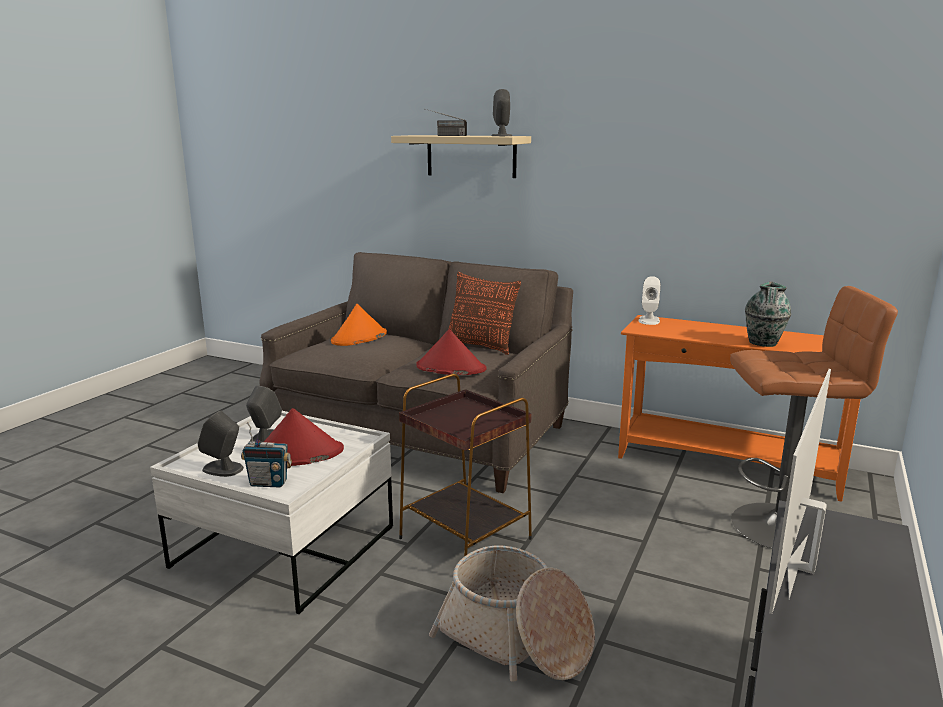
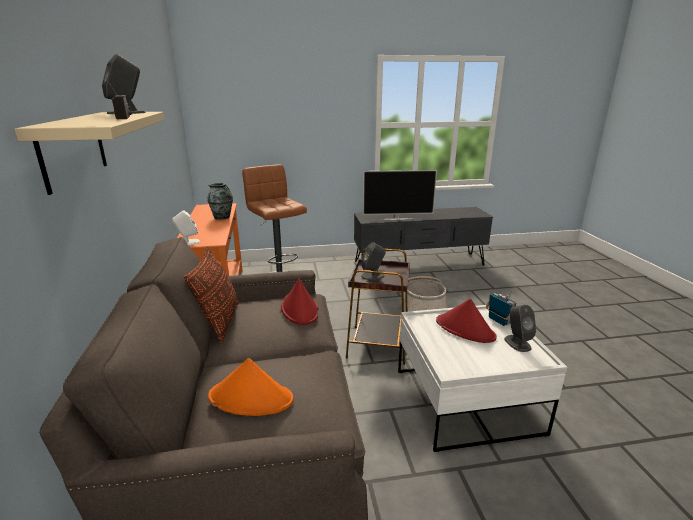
camera: 125 degrees left, 5 degrees up
(265, 438) = (471, 352): grey speaker -> grey speaker (373, 276)

